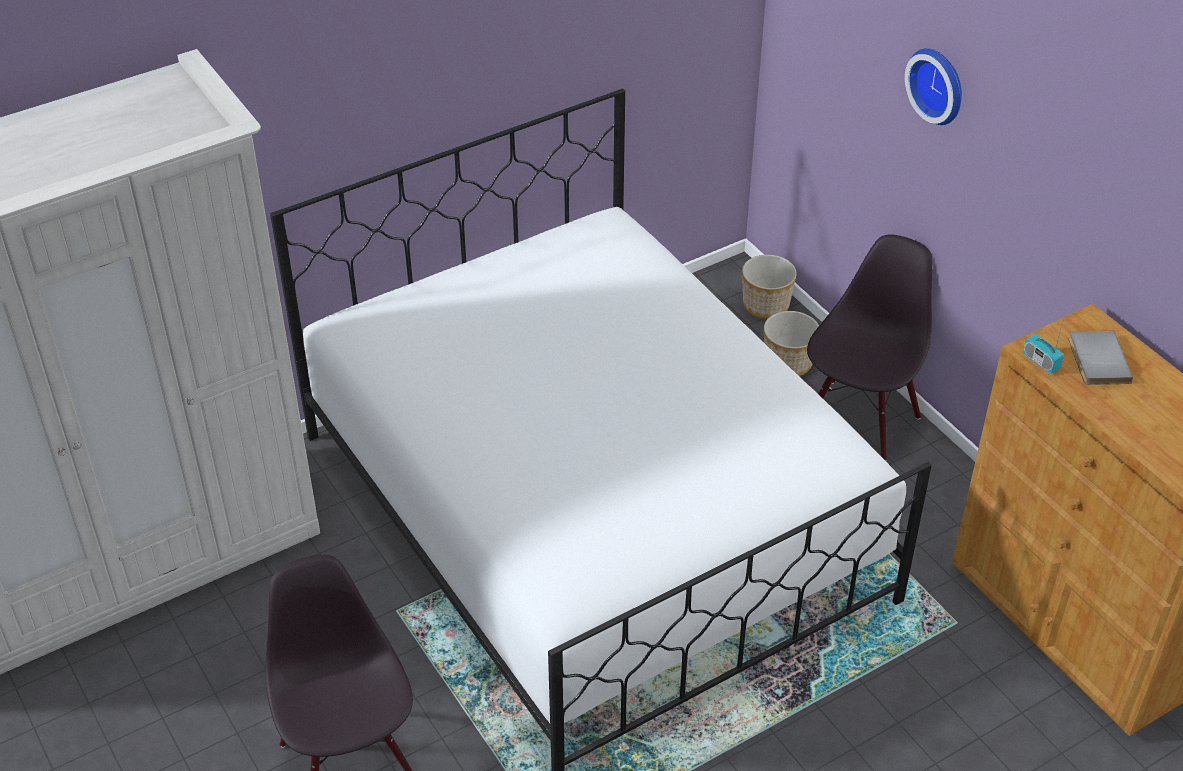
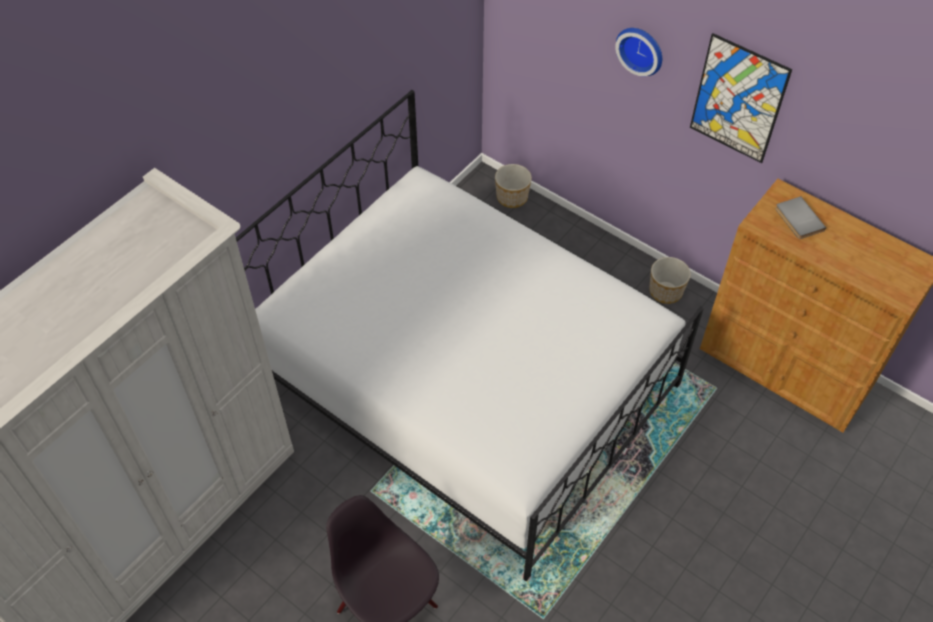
camera: 20 degrees left, 10 degrees up
(788, 362) = (543, 235): planter -> planter (666, 291)
(859, 420) = (603, 265): black chair -> none
(1041, 361) = (766, 230): radio -> none
(1051, 171) = (738, 99): none -> picture

